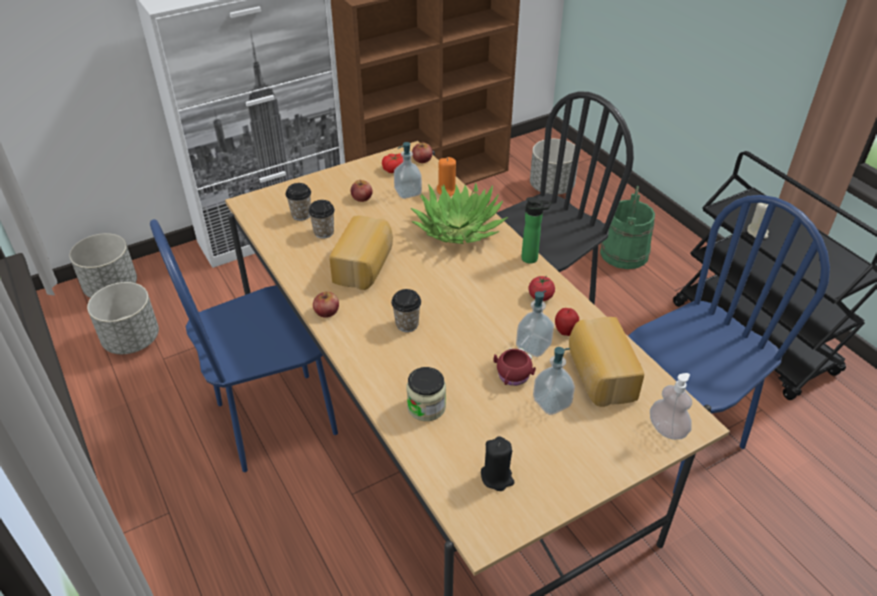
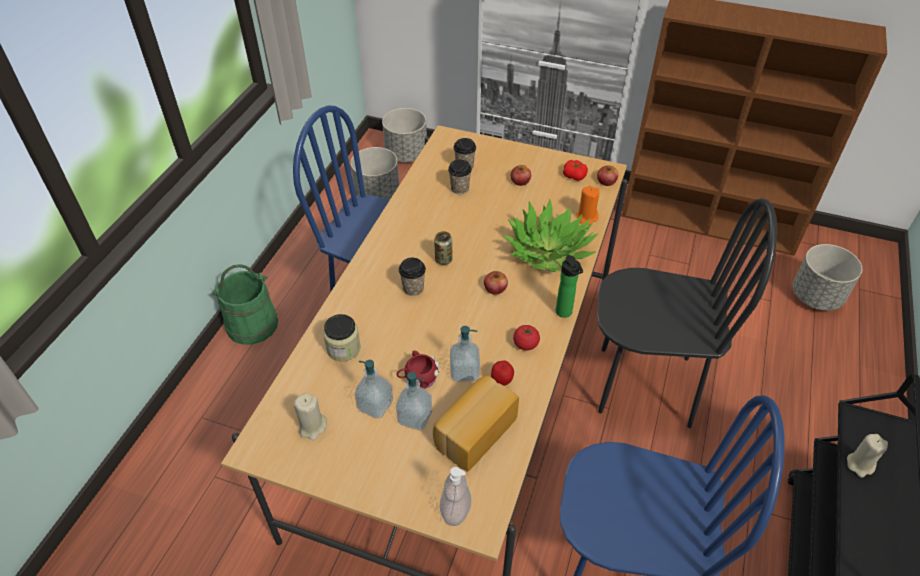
camera: 50 degrees right, 5 degrees up
(326, 311) = (383, 241): apple -> apple (495, 288)
(365, 266) = (448, 230): bread -> none
(395, 288) = (443, 260): none -> can
(408, 192) = (556, 199): soap dispenser -> soap dispenser (375, 405)
(497, 477) = (312, 427): black candle -> beige candle
(624, 253) = (803, 400): green bucket -> green bucket (252, 324)

